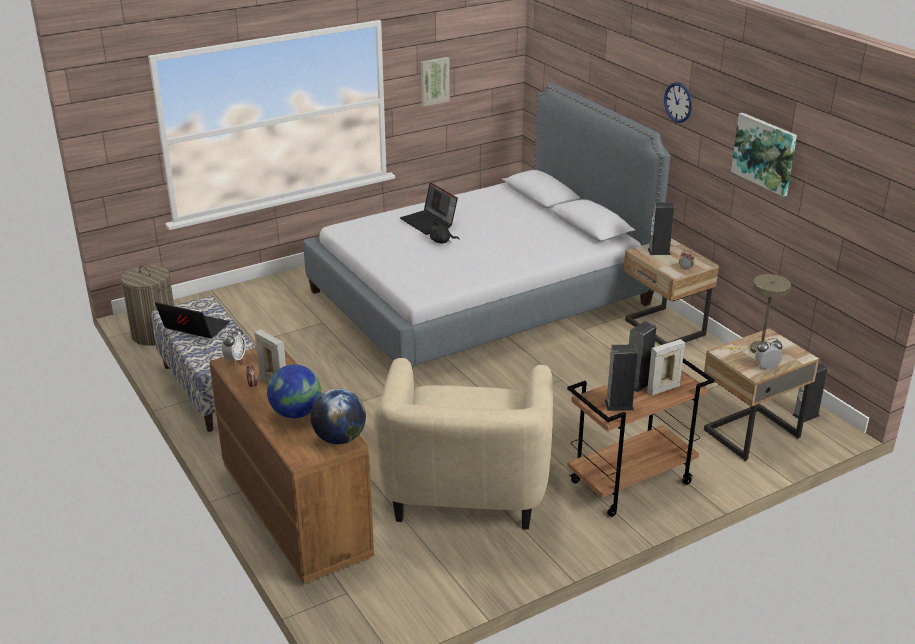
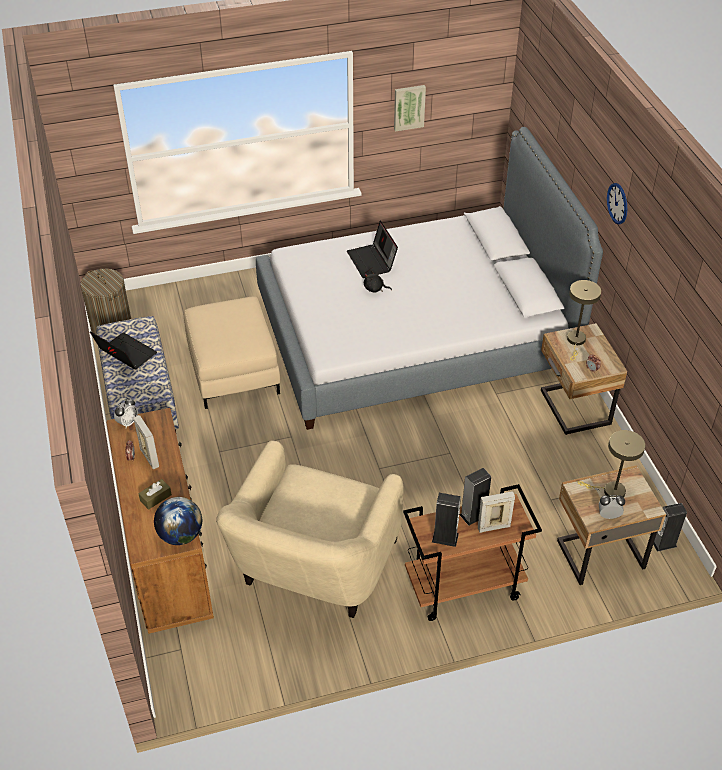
camera: 15 degrees right, 15 degrees up
(296, 413) = (155, 498): globe -> brown tissue box
(305, 349) = (234, 370): none -> beige ottoman
(659, 251) = (576, 341): speaker -> beige table lamp
(765, 153) = (673, 292): picture -> none

